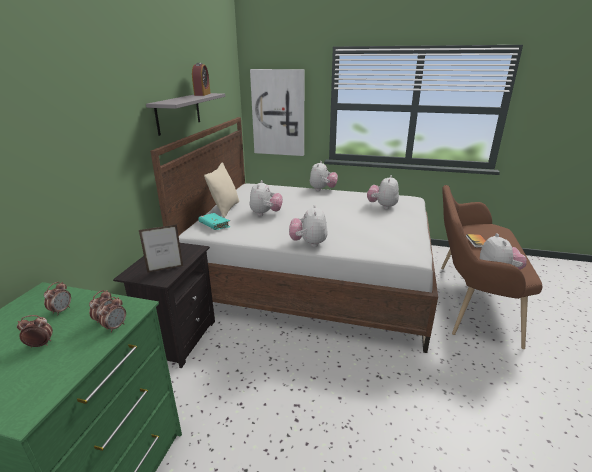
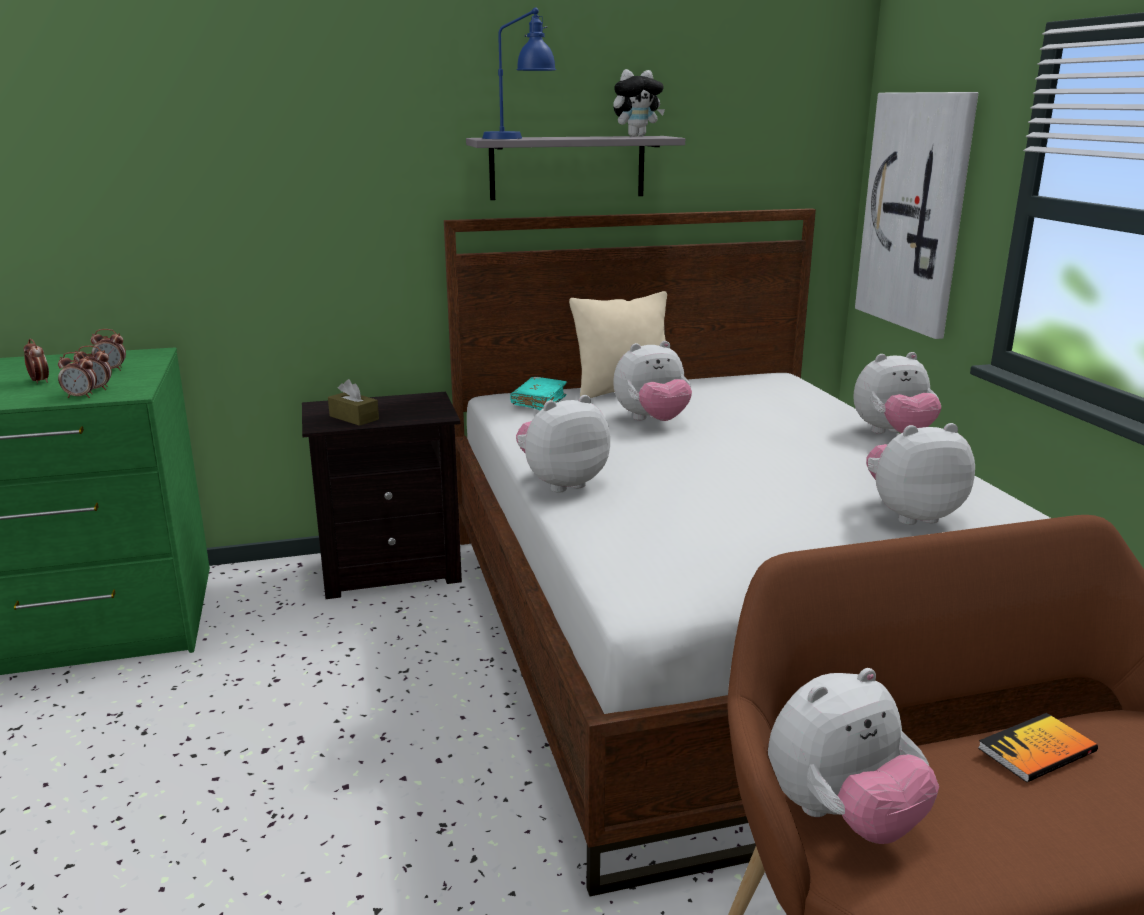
camera: 60 degrees right, 5 degrees down
(165, 269) = (354, 418): picture frame -> brown tissue box
(178, 101) = (520, 138): none -> blue table lamp
(202, 94) = (636, 136): alarm clock -> plush toy

